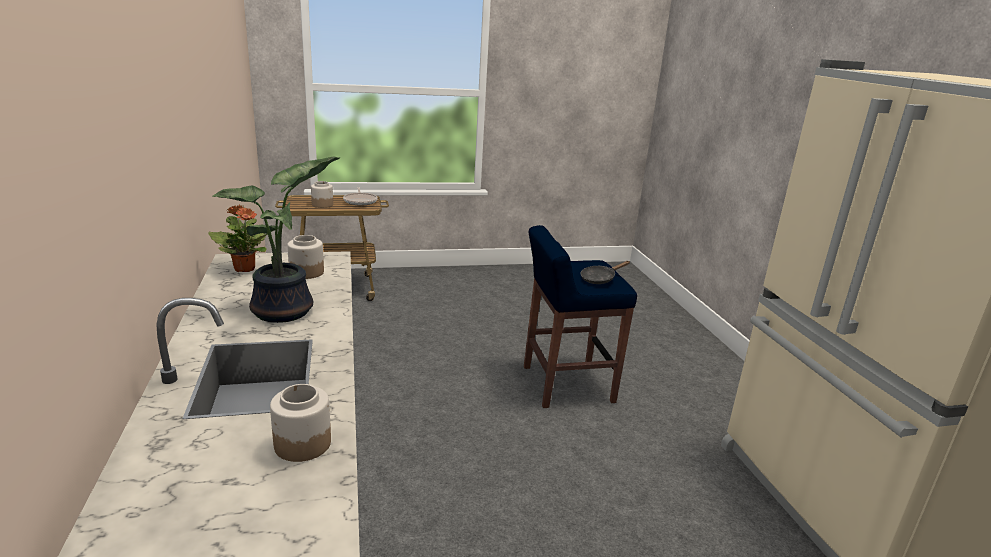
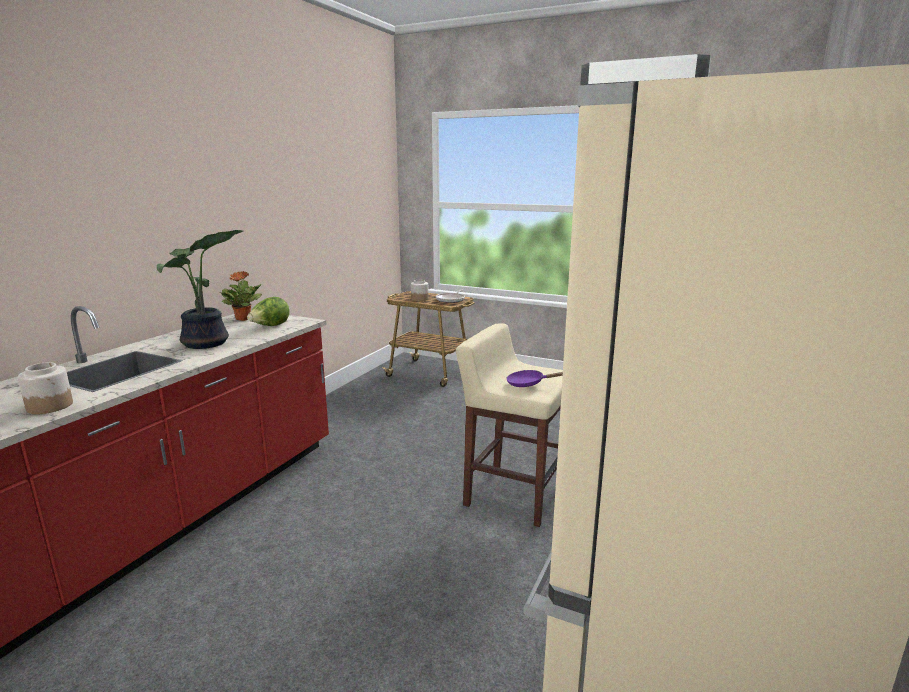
camera: 40 degrees right, 5 degrees down
(307, 272) = (270, 326): jar -> lettuce
(565, 384) = (513, 494): blue stool -> beige stool
(600, 279) = (529, 383): black frying pan -> purple frying pan

